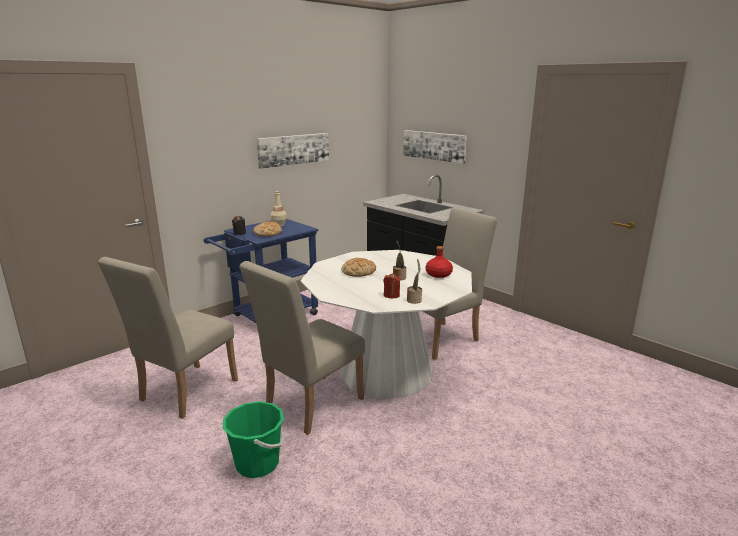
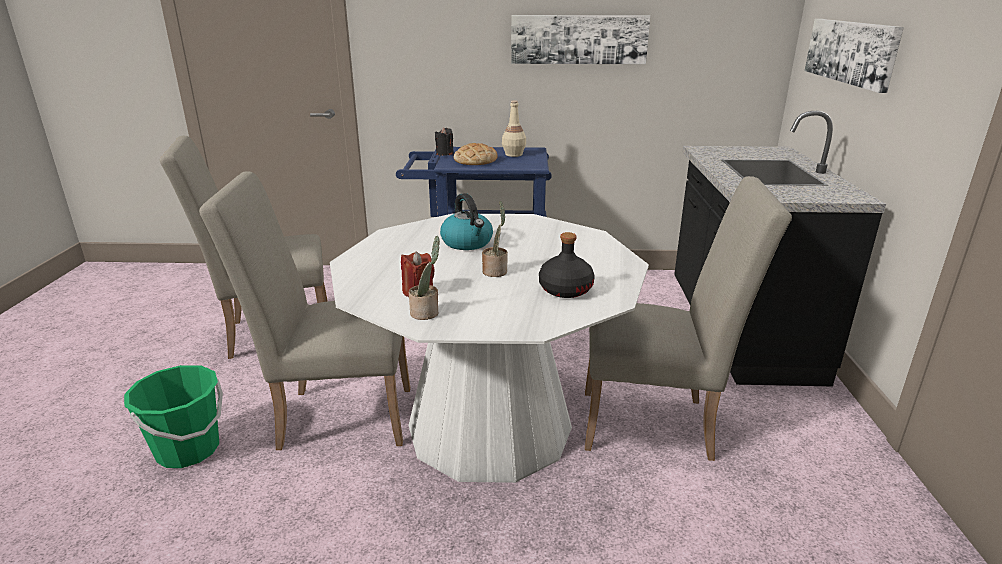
camera: 45 degrees right, 5 degrees up
(358, 271) = (467, 243): bread -> kettle
(438, 274) = (565, 289): red bottle -> black bottle

